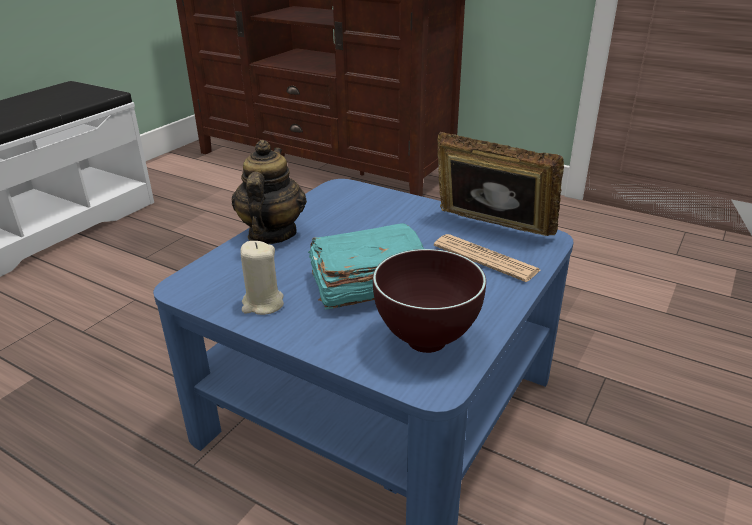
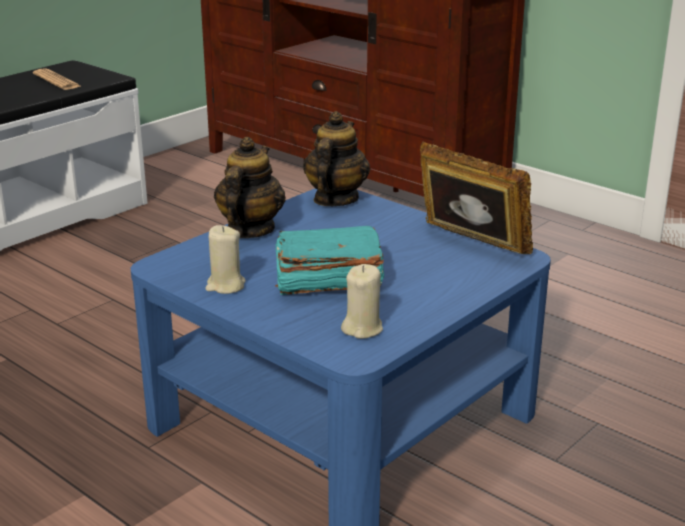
camera: 10 degrees right, 5 degrees down
(345, 193) = (335, 199): none -> teapot
(428, 343) = (362, 328): brown bowl -> beige candle
(485, 258) = (450, 269): newspaper -> newspaper (57, 80)

